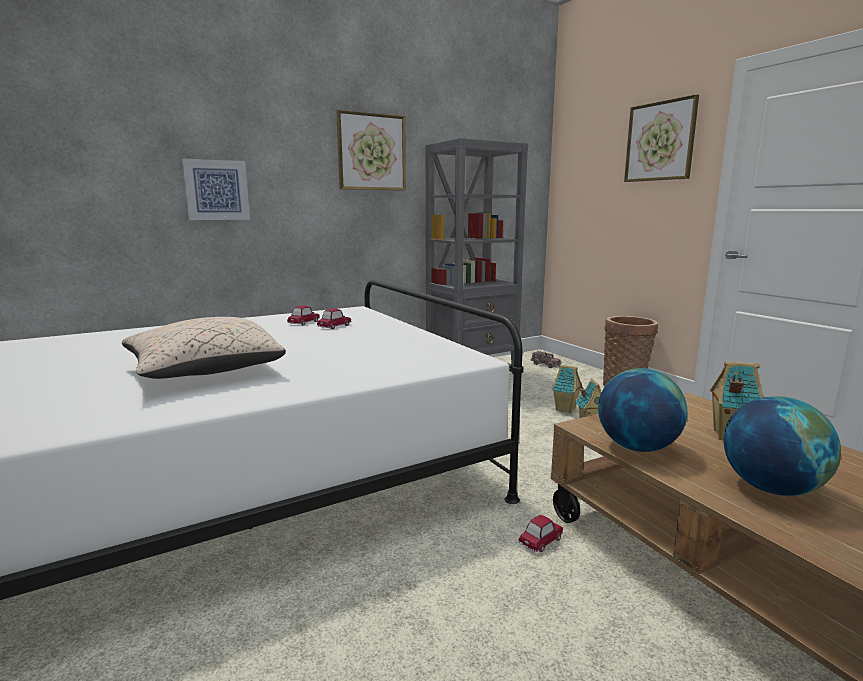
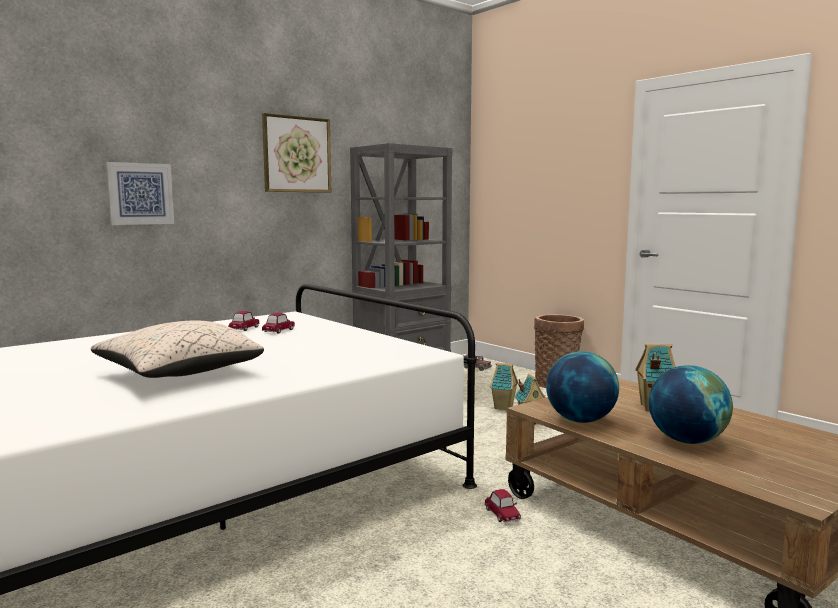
camera: 10 degrees left, 5 degrees down
(541, 540) = (502, 514): toy car -> toy car turned 120 degrees clockwise
(660, 141) = (575, 148): picture -> none

